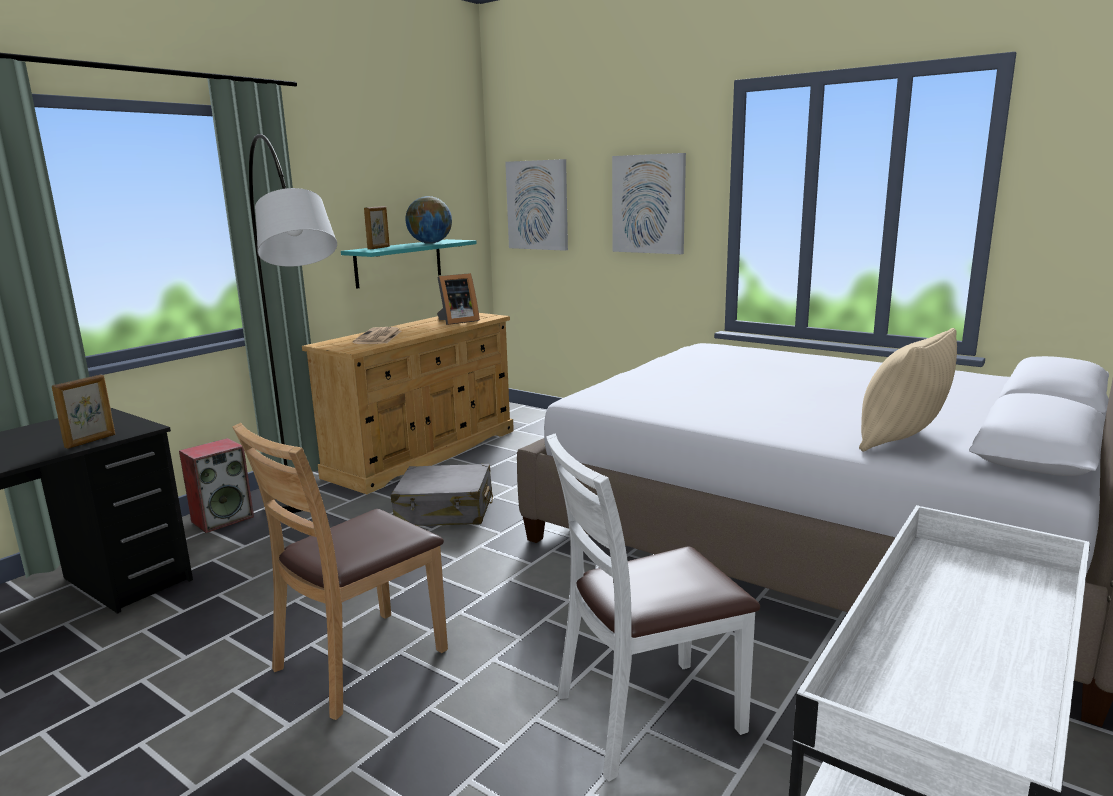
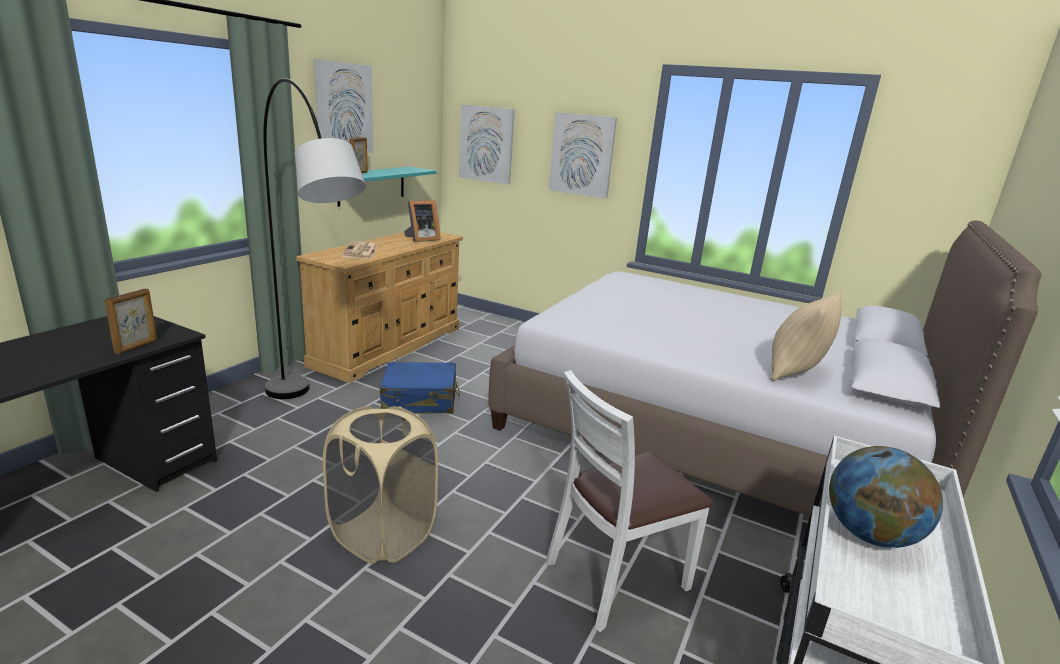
camera: 10 degrees left, 5 degrees up
(223, 519) = (228, 403): speaker -> none
(358, 175) = (344, 108): none -> picture
(360, 661) = (382, 535): brown chair -> beige laundry basket
(430, 243) = (400, 171): globe -> globe (869, 535)
(445, 511) = (420, 400): grey suitcase -> blue suitcase

